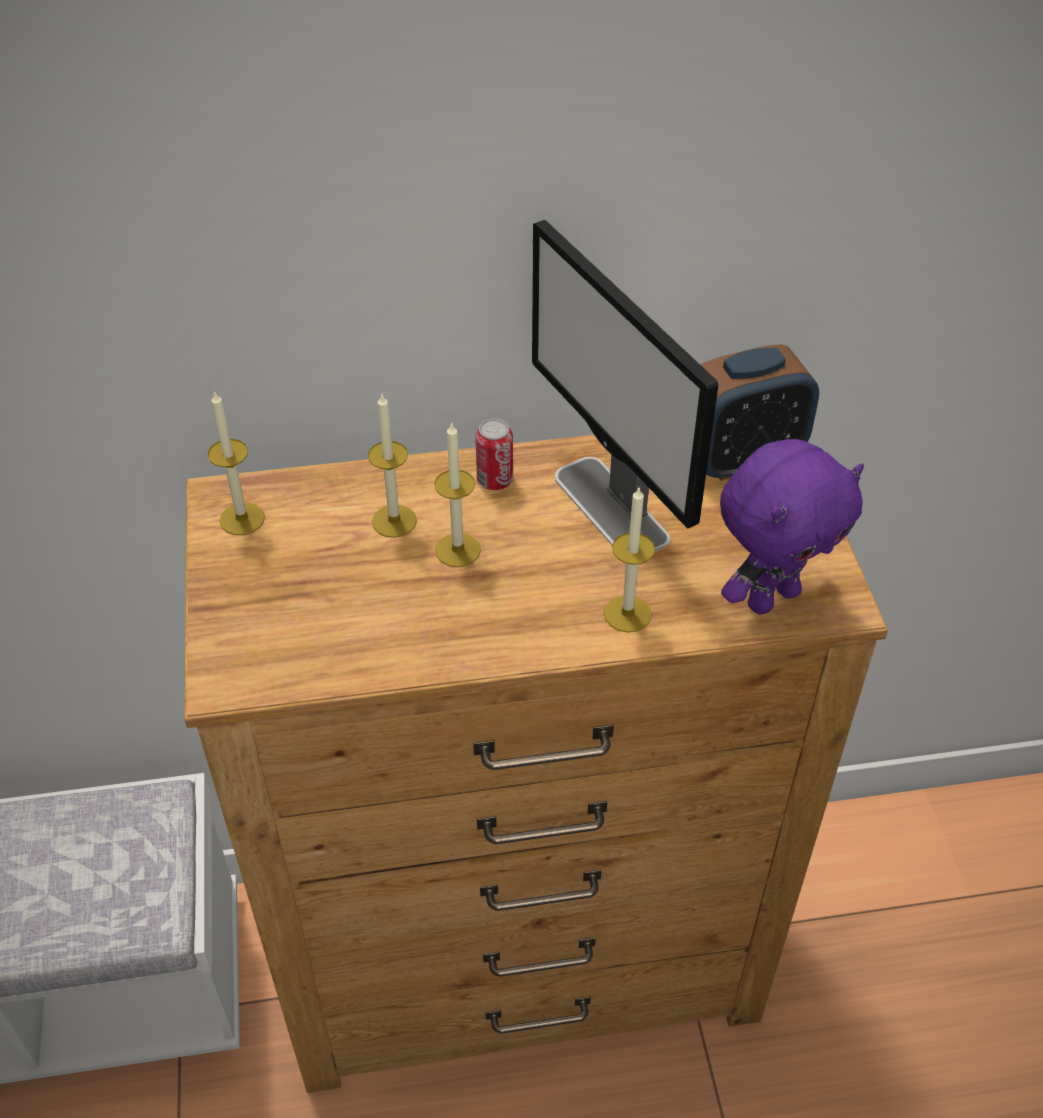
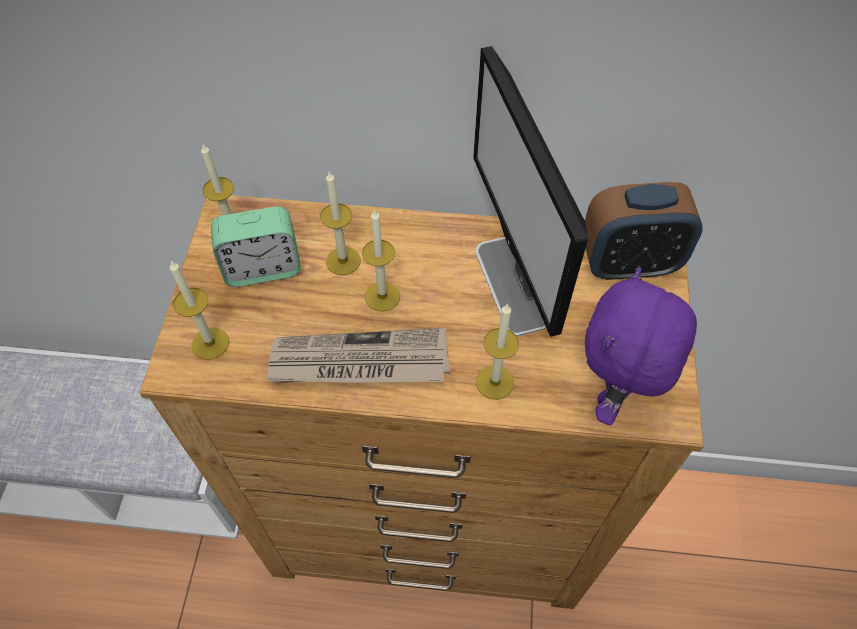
camera: 15 degrees right, 10 degrees up
(258, 645) = (210, 343): none -> candle
(294, 548) = (263, 268): none -> alarm clock
(455, 627) = (359, 362): none -> newspaper
(495, 480) = (429, 242): can -> none
(771, 597) = (615, 394): purple plush toy -> purple plush toy turned 135 degrees clockwise

